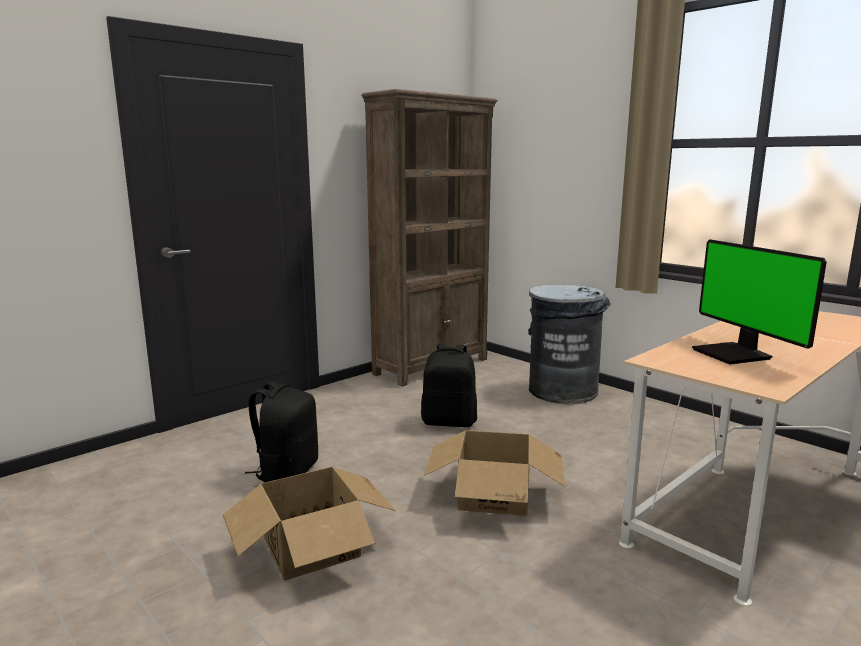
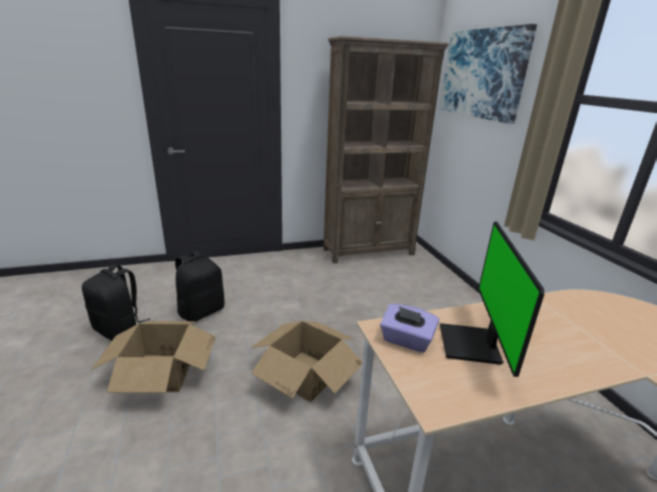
camera: 25 degrees right, 10 degrees up
(449, 421) = (336, 302): black backpack -> black backpack (119, 329)
(543, 130) = (482, 74): none -> picture
(562, 391) = (446, 298): grey trash can -> none
(684, 362) = (406, 340): none -> purple tissue box

